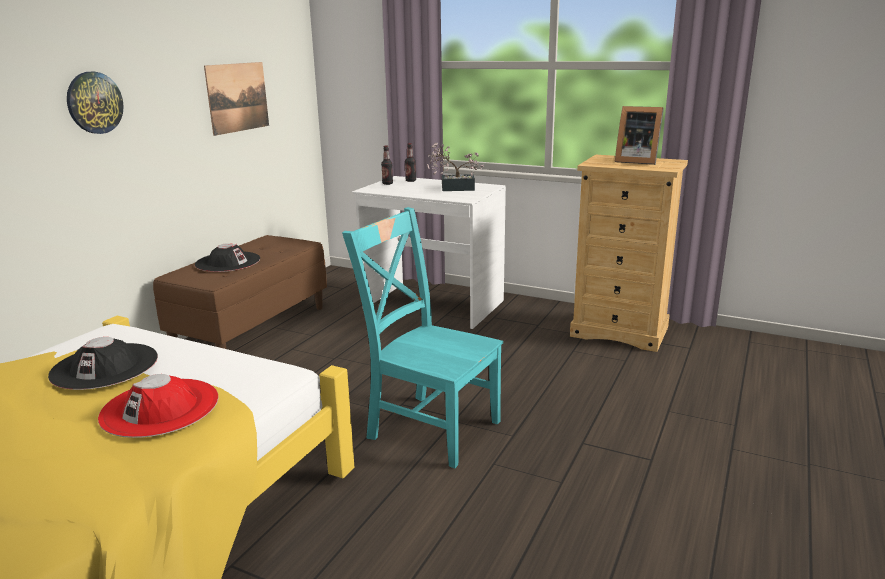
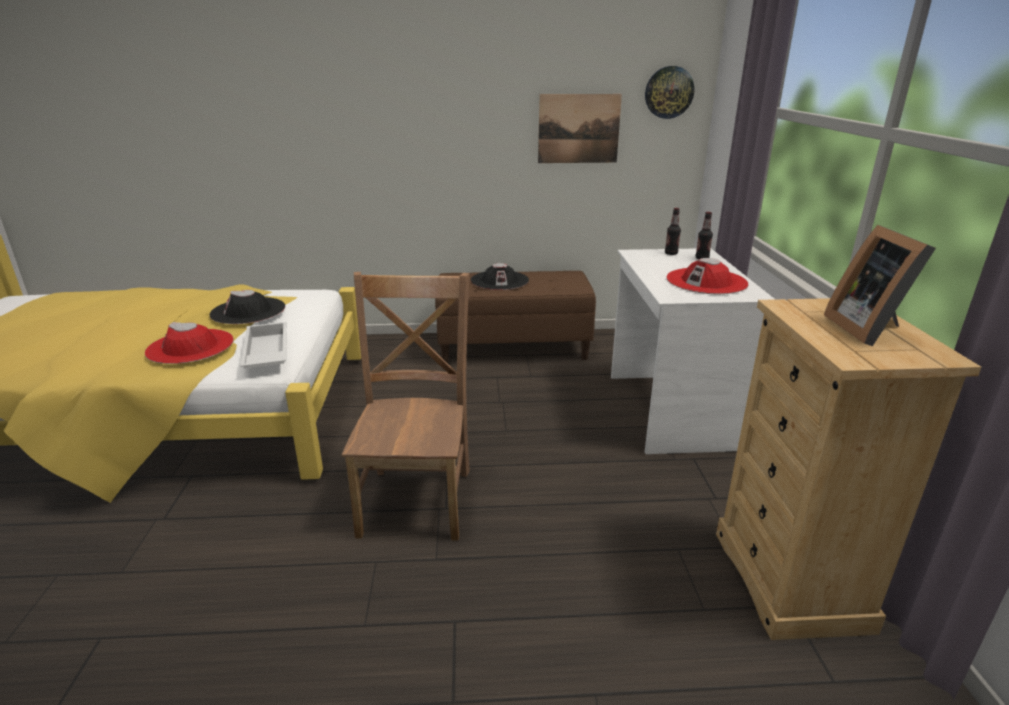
camera: 60 degrees right, 5 degrees up
(94, 103) = (414, 119): wall clock -> wall clock (669, 92)
(243, 372) = (265, 353): none -> white tray
(430, 427) = (417, 498): turquoise chair -> brown chair
(453, 188) = (706, 281): potted plant -> red hat

